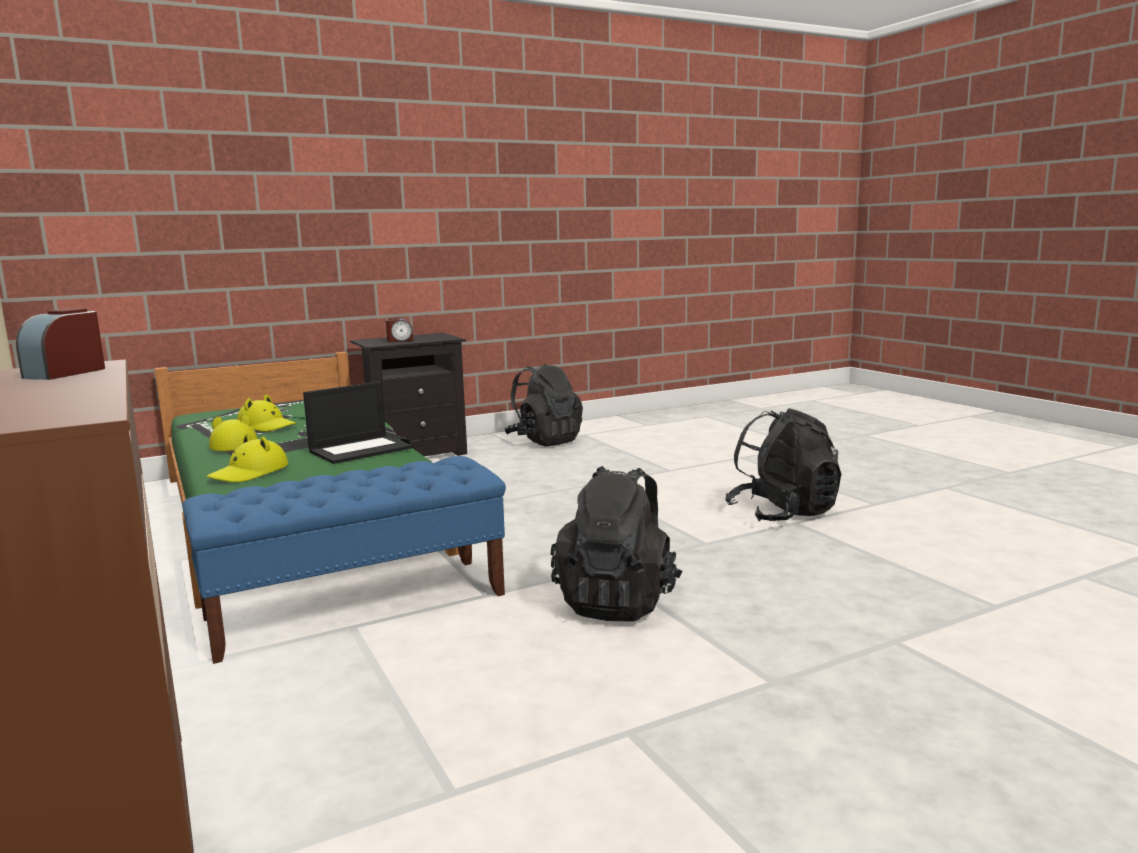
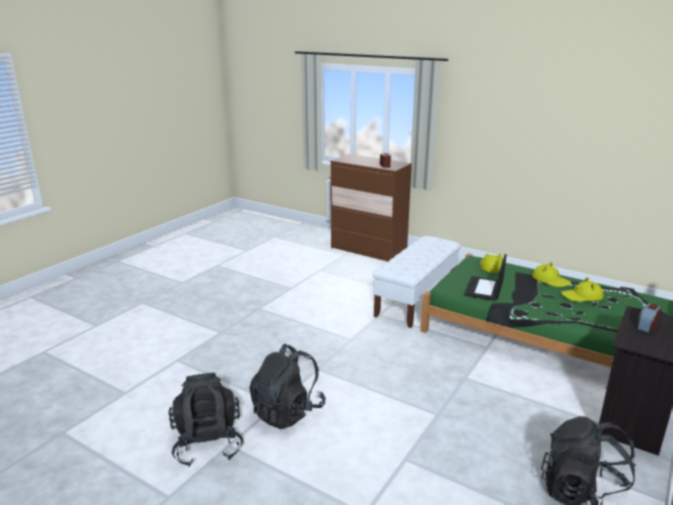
camera: 150 degrees right, 10 degrees up
(358, 606) = (416, 300): blue bench -> white bench
(618, 602) = (328, 324): black backpack -> black backpack (208, 443)

